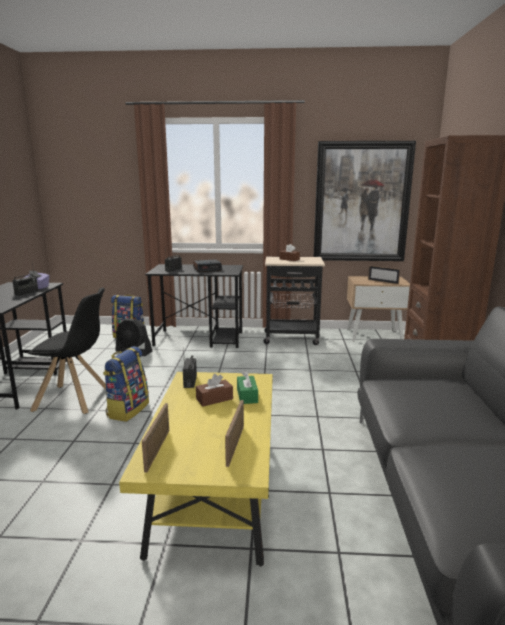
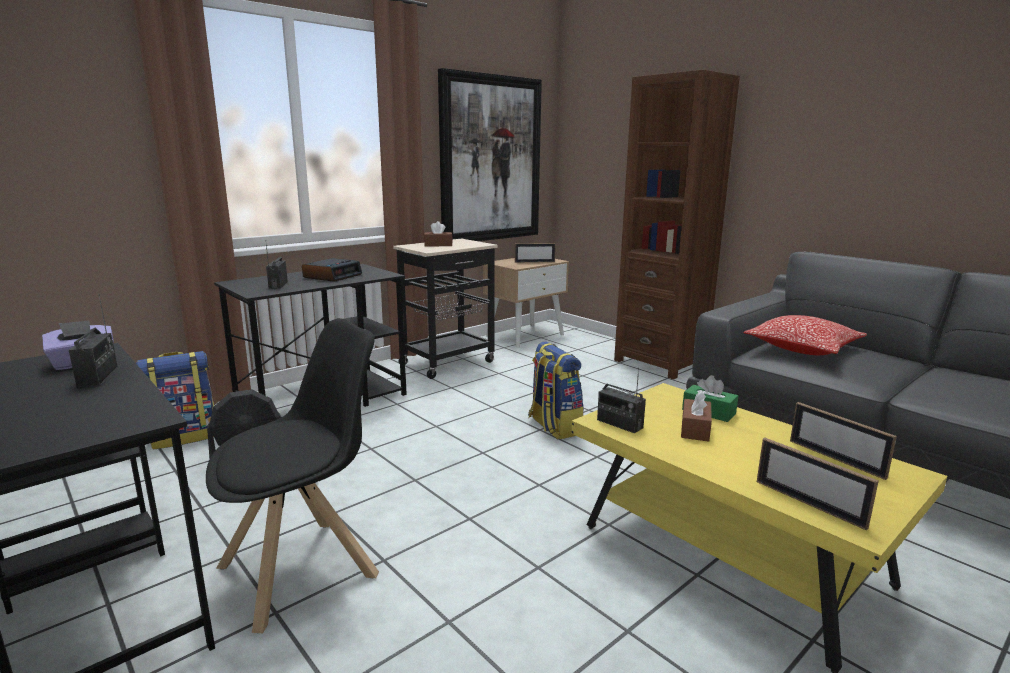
camera: 45 degrees left, 0 degrees up
(127, 410) = (431, 534): backpack -> backpack (553, 426)
(421, 389) = (802, 348): none -> pillow

